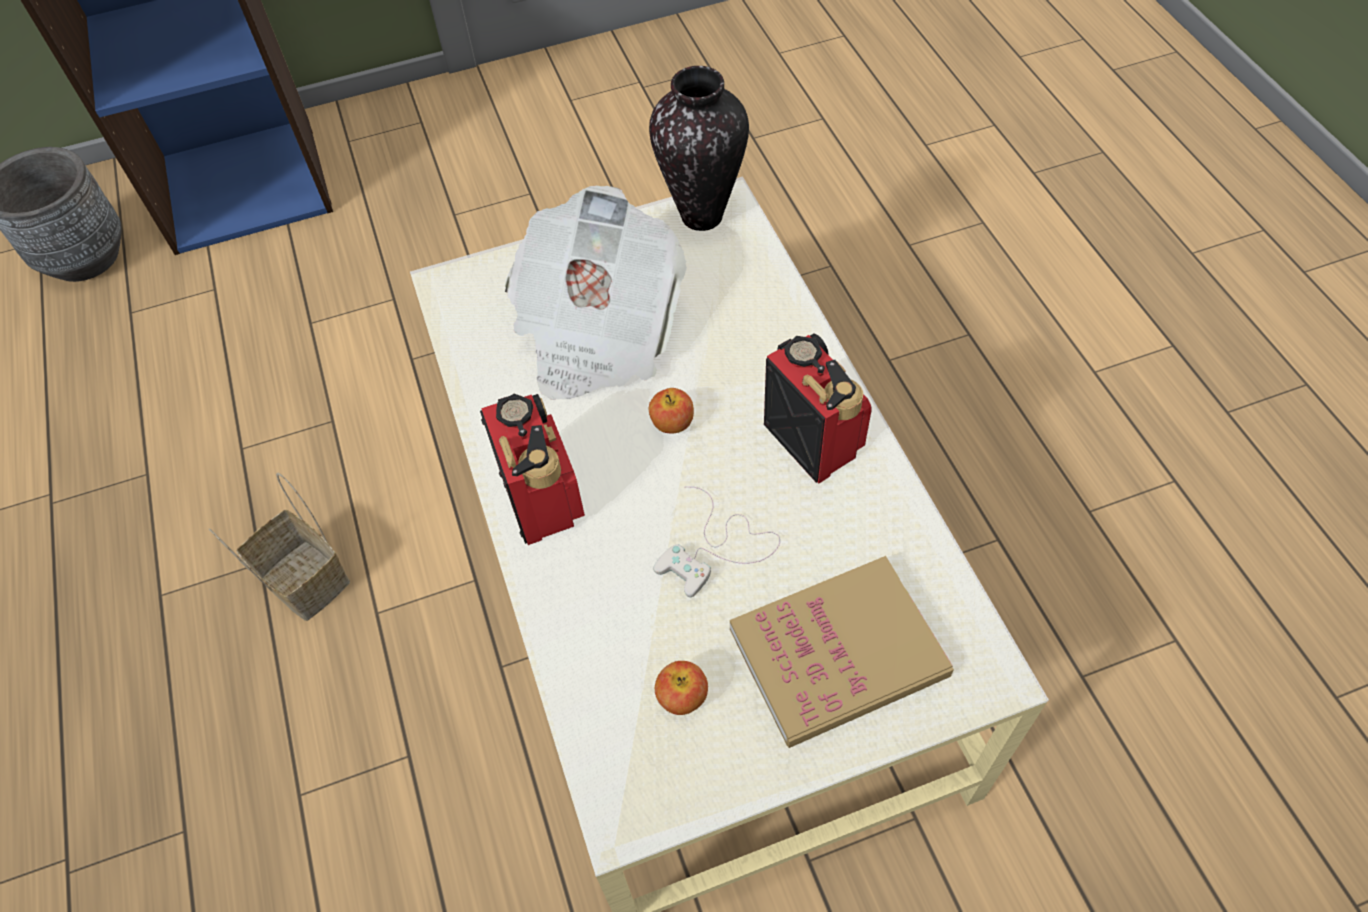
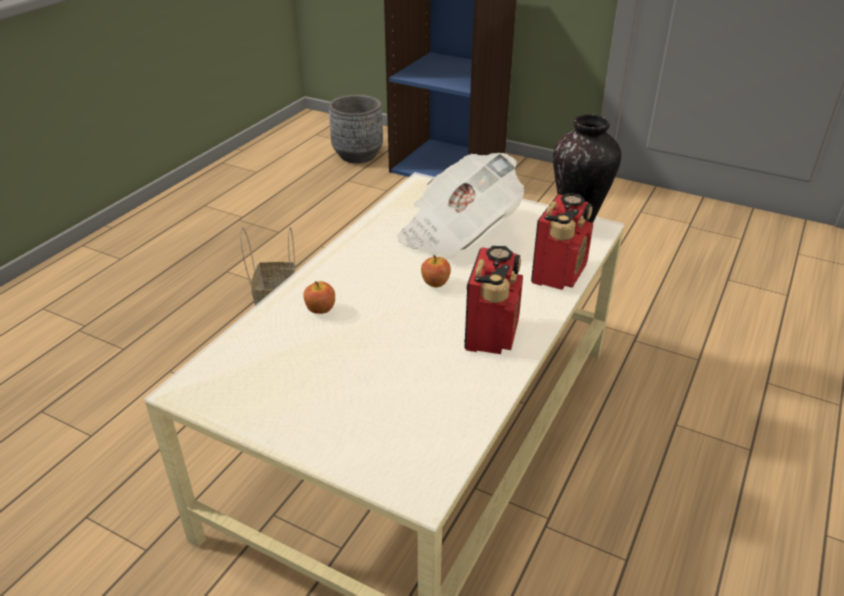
camera: 45 degrees right, 20 degrees down
(542, 497) = (339, 269): radio -> radio (559, 273)
(682, 697) = (274, 373): apple -> apple (320, 309)
(717, 548) = (379, 337): white game controller -> none
(838, 653) = (364, 416): book -> none

